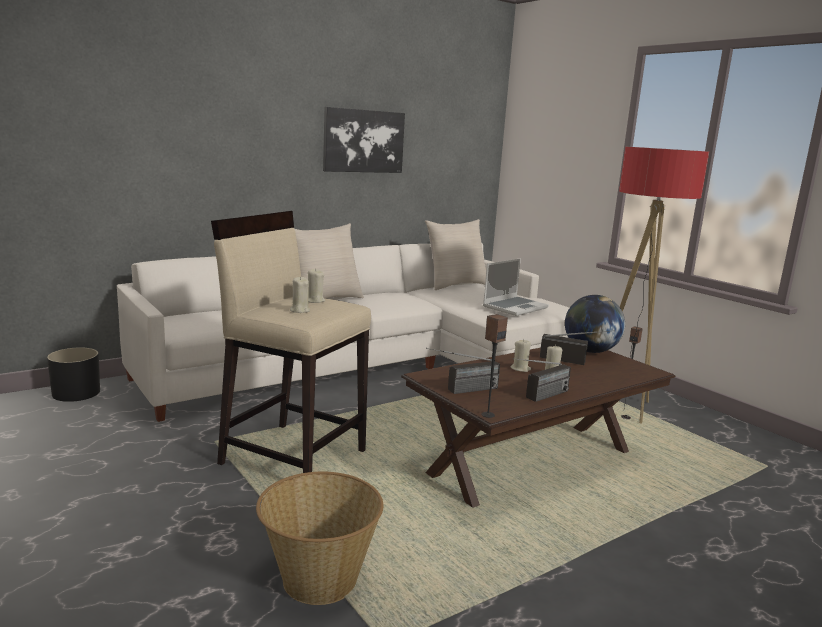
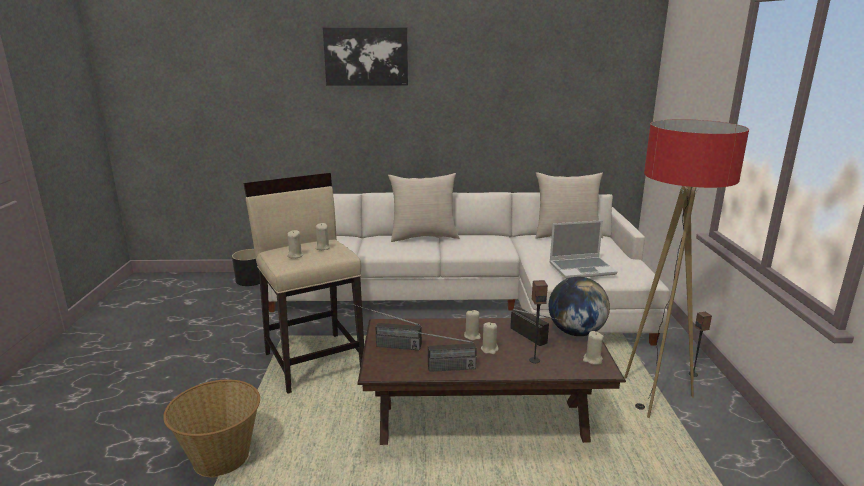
camera: 35 degrees right, 5 degrees up
(363, 141) = (487, 98): picture -> picture (366, 56)
(487, 414) = (369, 372): speaker -> speaker (534, 360)
(634, 366) = (592, 360): none -> beige candle

